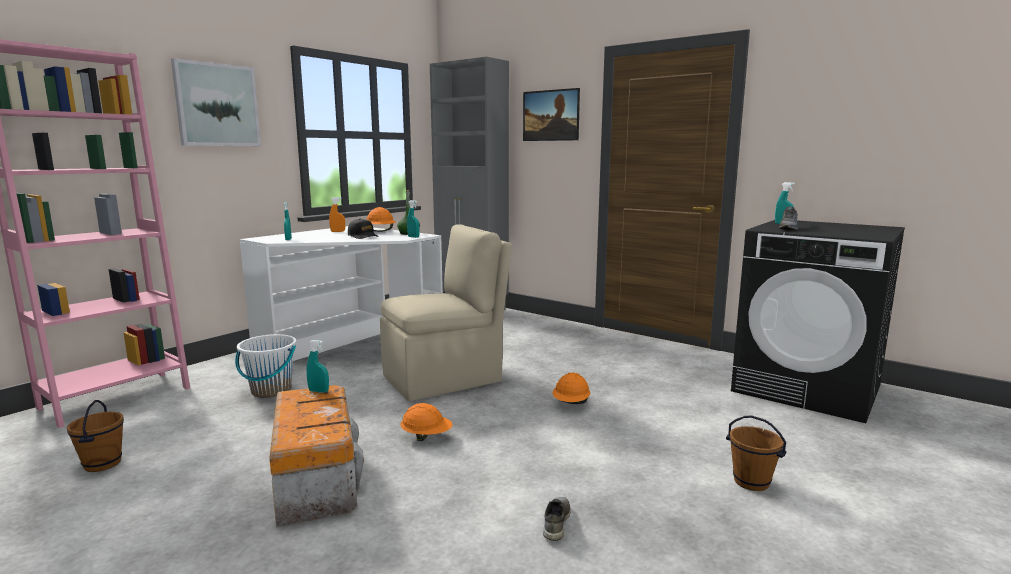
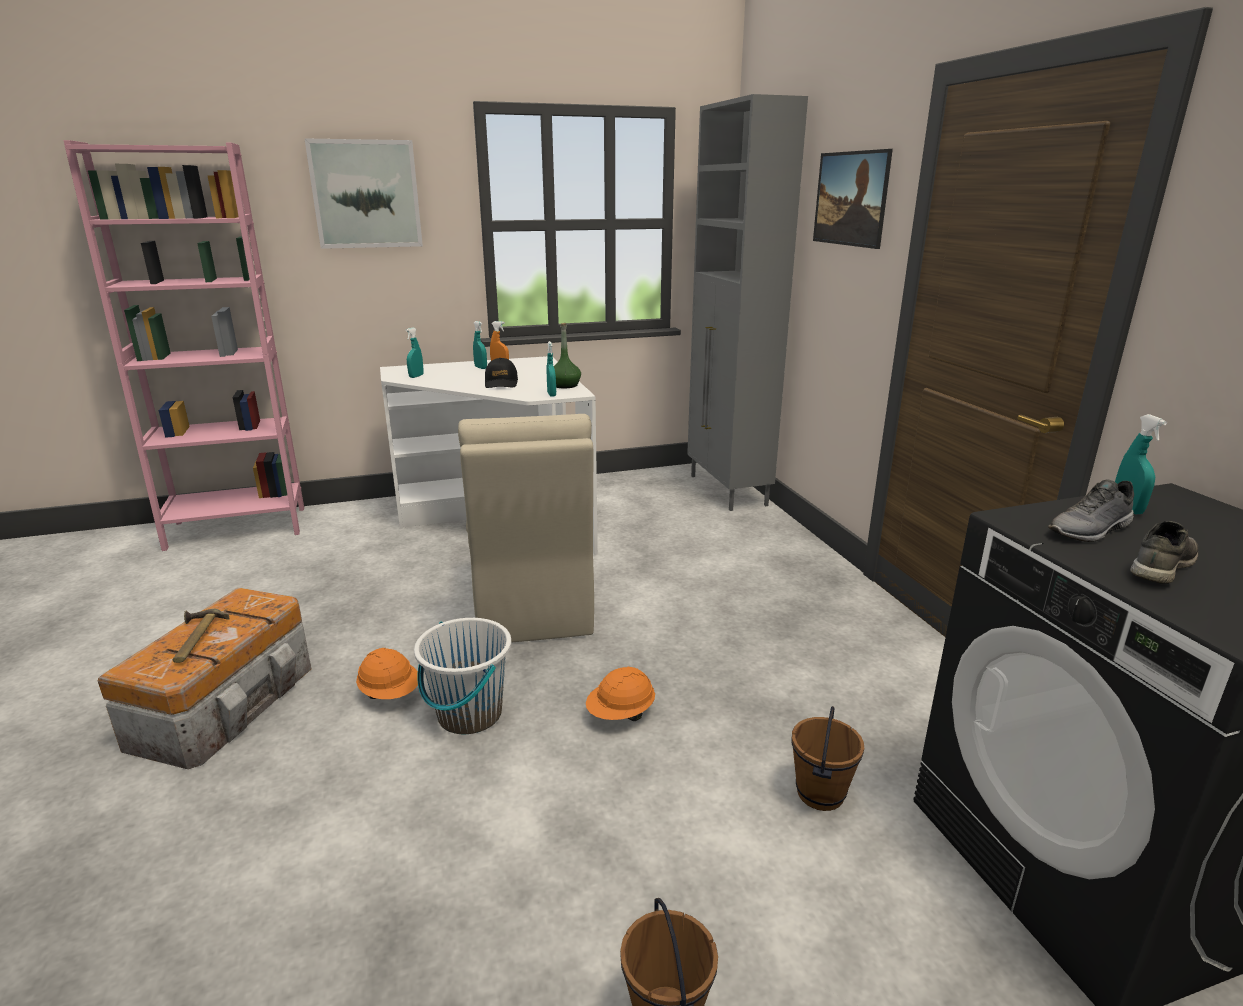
camera: 35 degrees right, 10 degrees up
(103, 464) = (130, 607): brown bucket -> brown bucket (821, 794)
(271, 391) = (351, 562): white bucket -> white bucket (469, 714)
(308, 418) = (194, 639): none -> hammer
(318, 391) = (263, 601): turquoise spray bottle -> turquoise spray bottle (481, 368)
(381, 231) = (545, 375): orange hard hat -> none
(445, 378) = (532, 606): beige chair -> beige chair turned 75 degrees clockwise
(555, 523) = (323, 912): grey shoe -> grey shoe (1159, 566)

